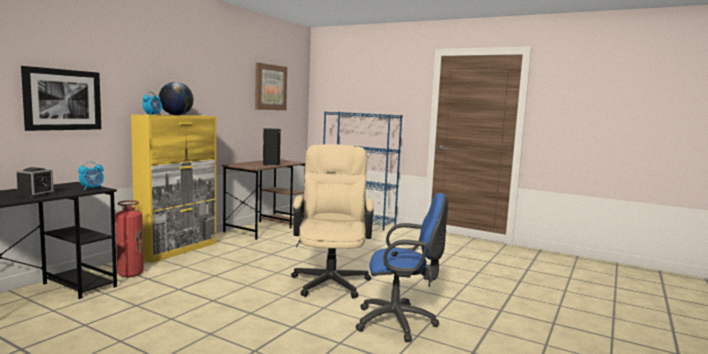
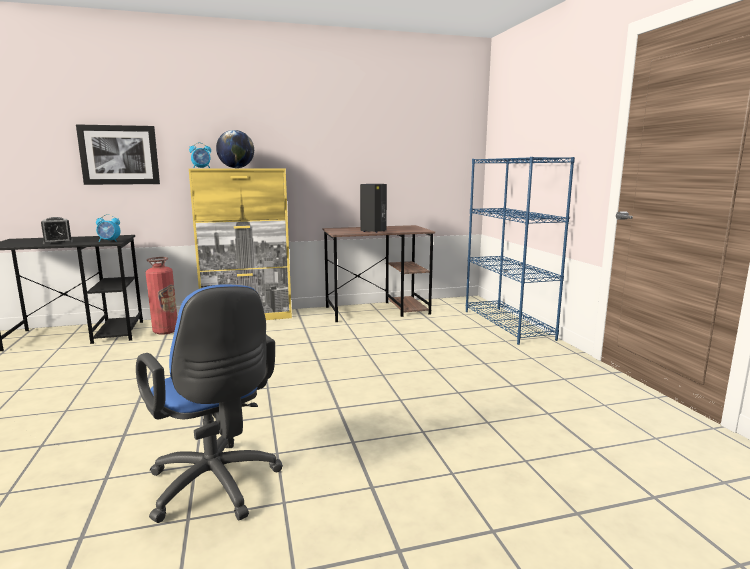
camera: 45 degrees right, 5 degrees up
(270, 87) = (406, 130): picture -> none
(331, 280) = (291, 393): beige office chair -> none

